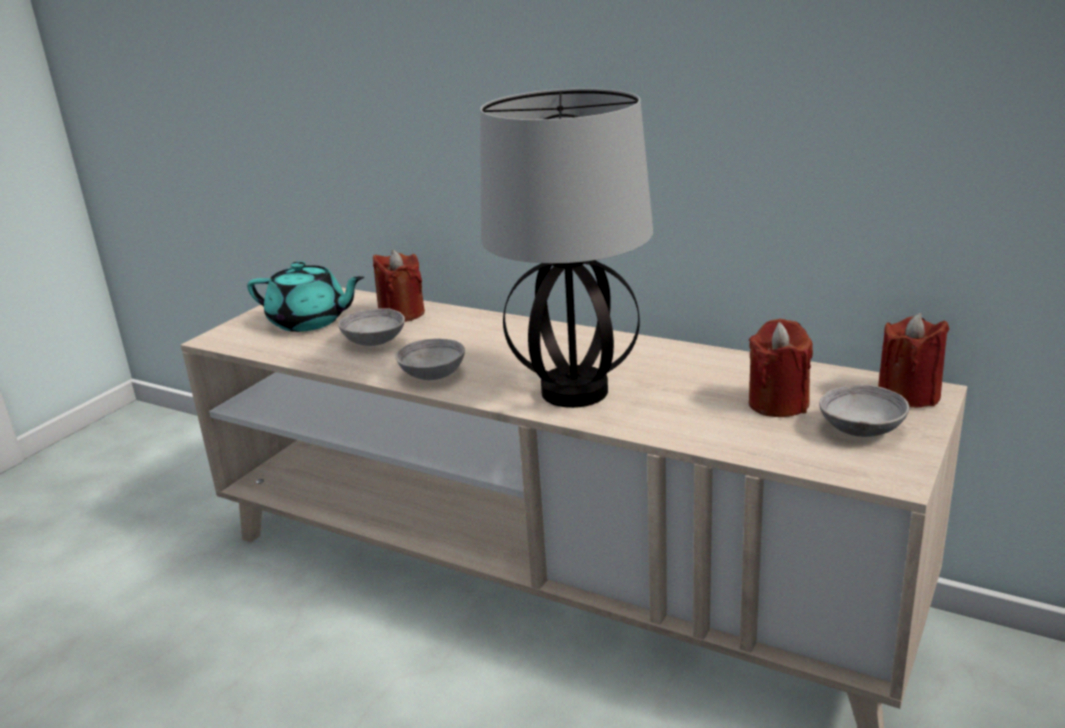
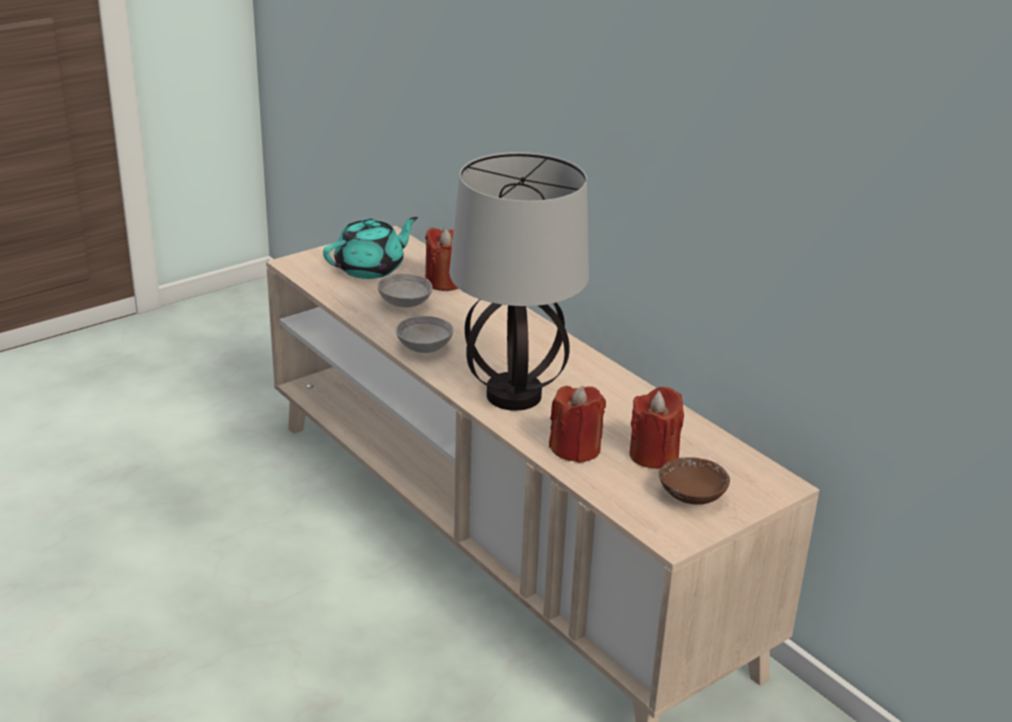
camera: 20 degrees right, 5 degrees up
(310, 321) = (371, 268): turquoise teapot -> turquoise teapot turned 75 degrees counterclockwise
(861, 430) = (691, 496): grey bowl -> brown bowl
(908, 395) = (761, 481): red candle -> red candle (575, 449)

